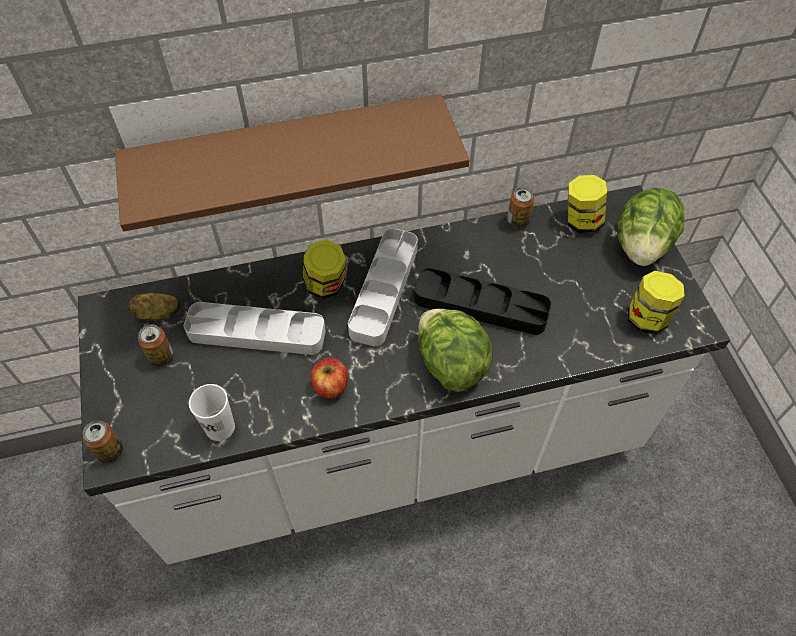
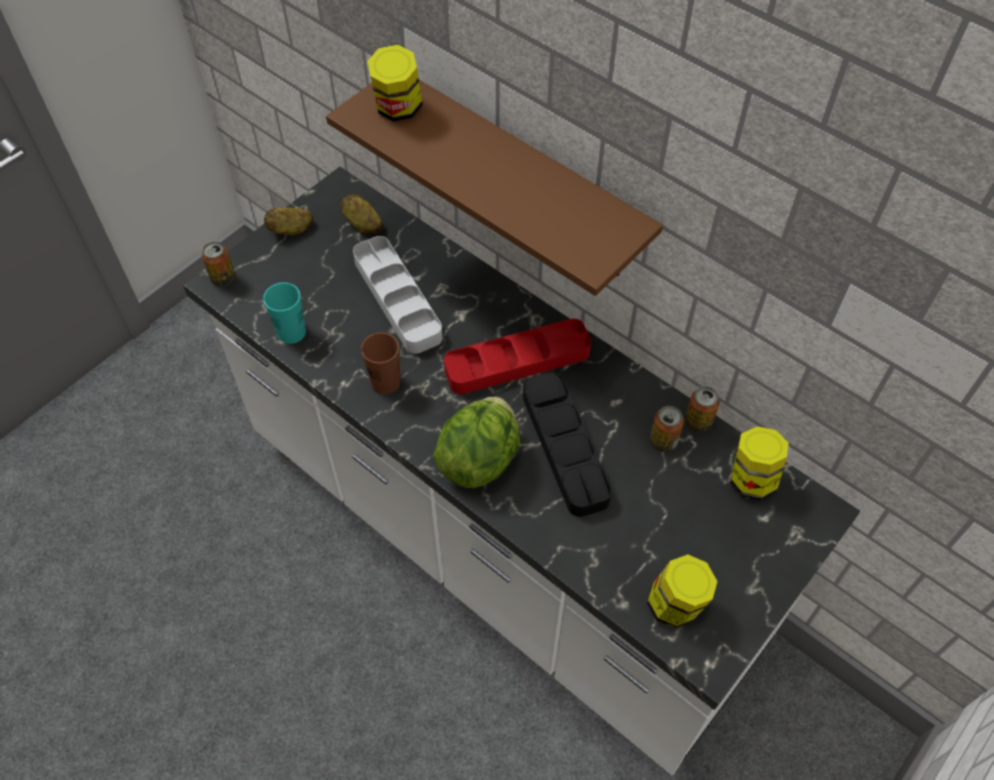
camera: 55 degrees right, 0 degrees up
(110, 369) = (291, 230): none -> potato
(161, 357) = (326, 253): can -> can (663, 441)
(220, 427) = (291, 332): white cup -> turquoise cup
(326, 285) = (485, 316): jar -> jar (398, 109)
(330, 386) = (385, 382): apple -> brown cup
(384, 290) = (517, 361): grey tray -> red tray
(642, 246) = (771, 553): lettuce -> none

